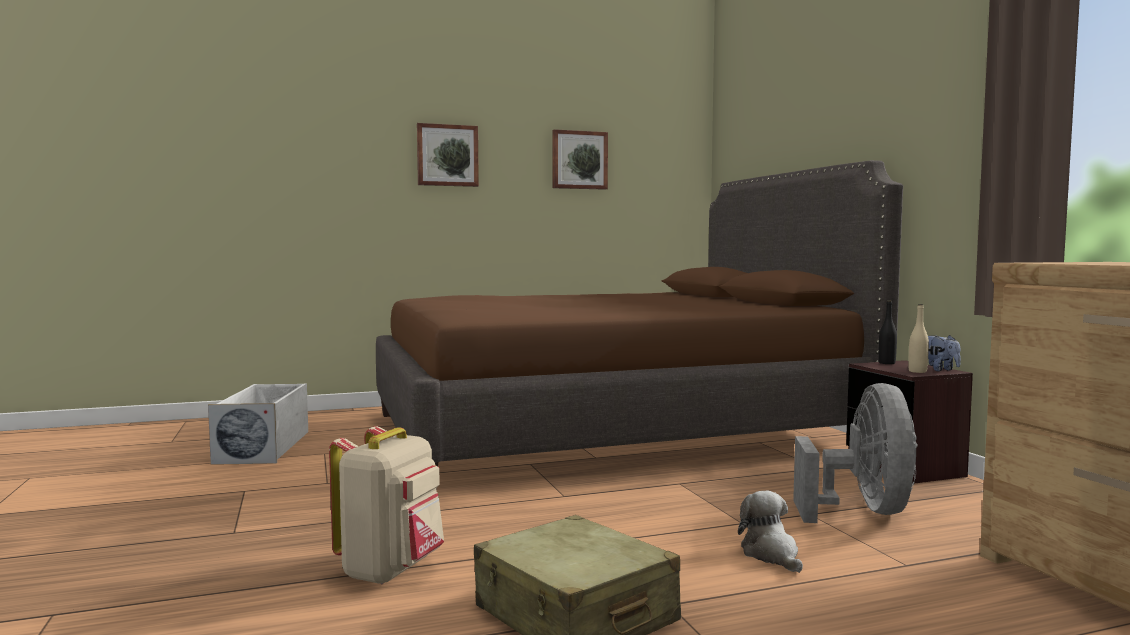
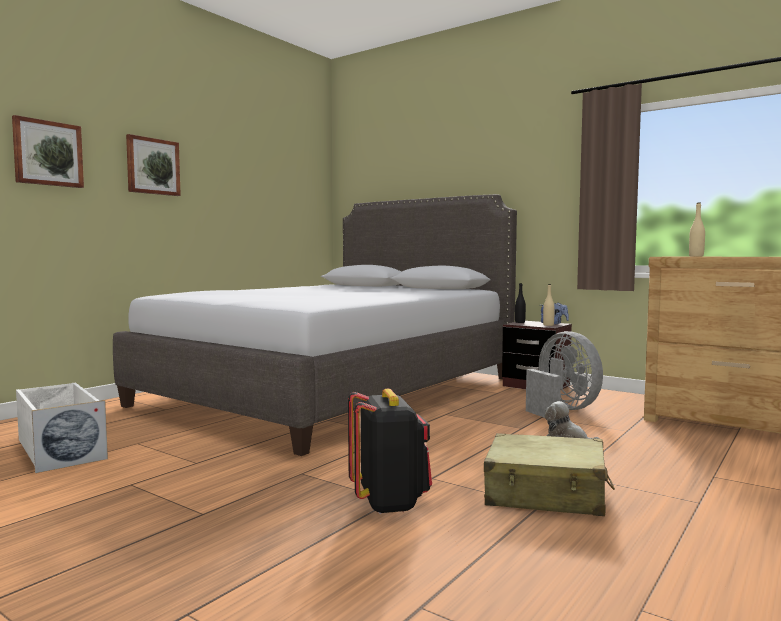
camera: 35 degrees left, 0 degrees up
(391, 570) = (389, 503): beige backpack -> black backpack
(579, 160) = (251, 179): picture -> picture (48, 153)
(610, 430) = (334, 391): brown bed -> grey bed
(1076, 263) = (696, 256): none -> beige bottle

